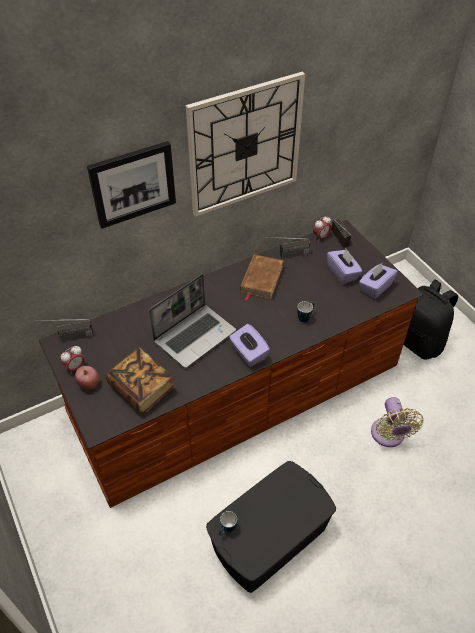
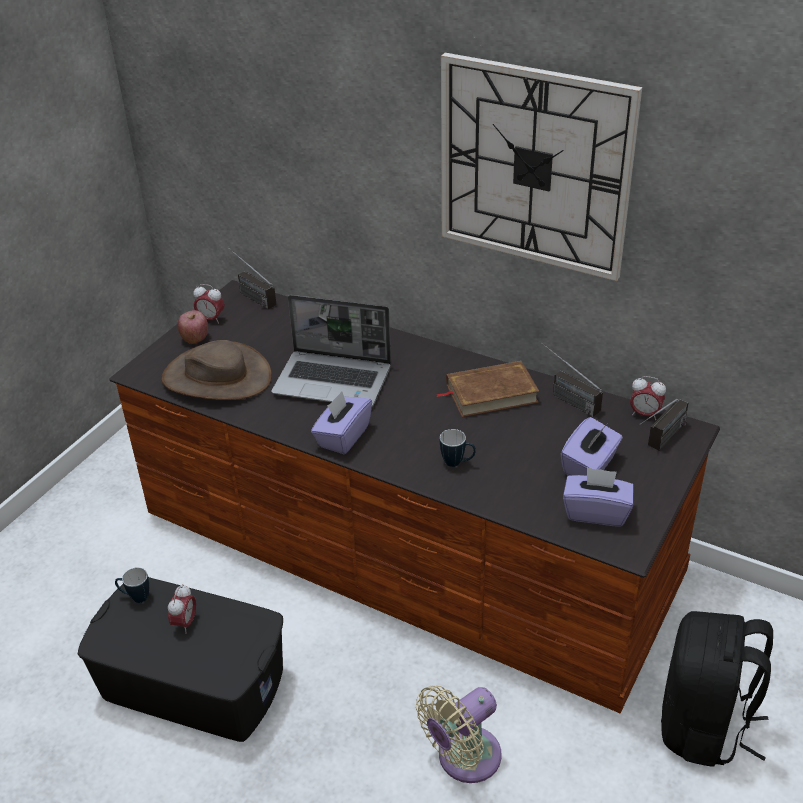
camera: 60 degrees right, 10 degrees down
(132, 184) = (366, 133): picture -> none
(142, 388) = (217, 377): book -> brown hat
(265, 511) = (185, 623): none -> alarm clock

